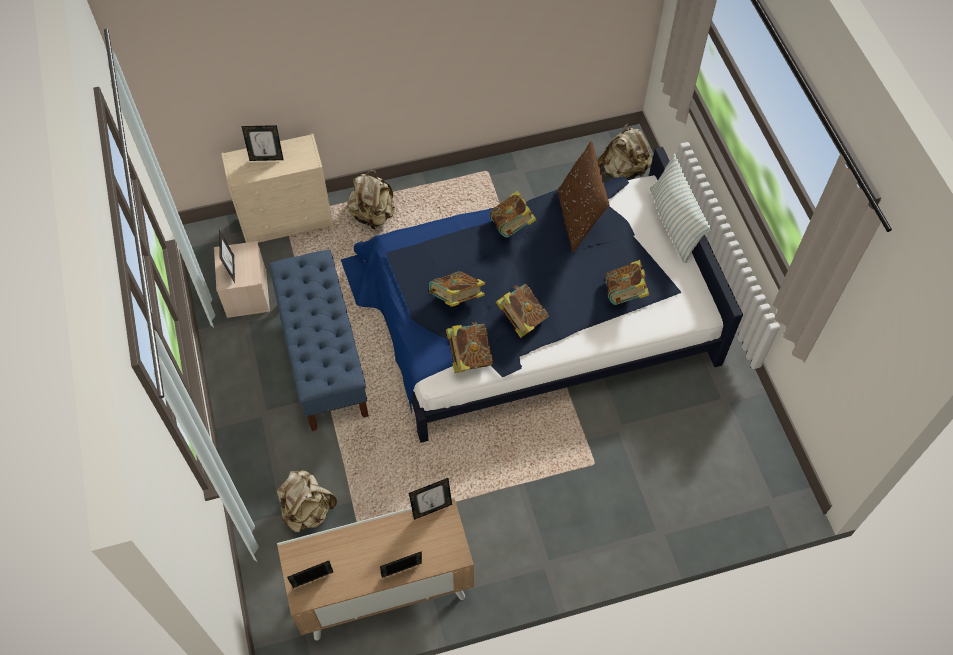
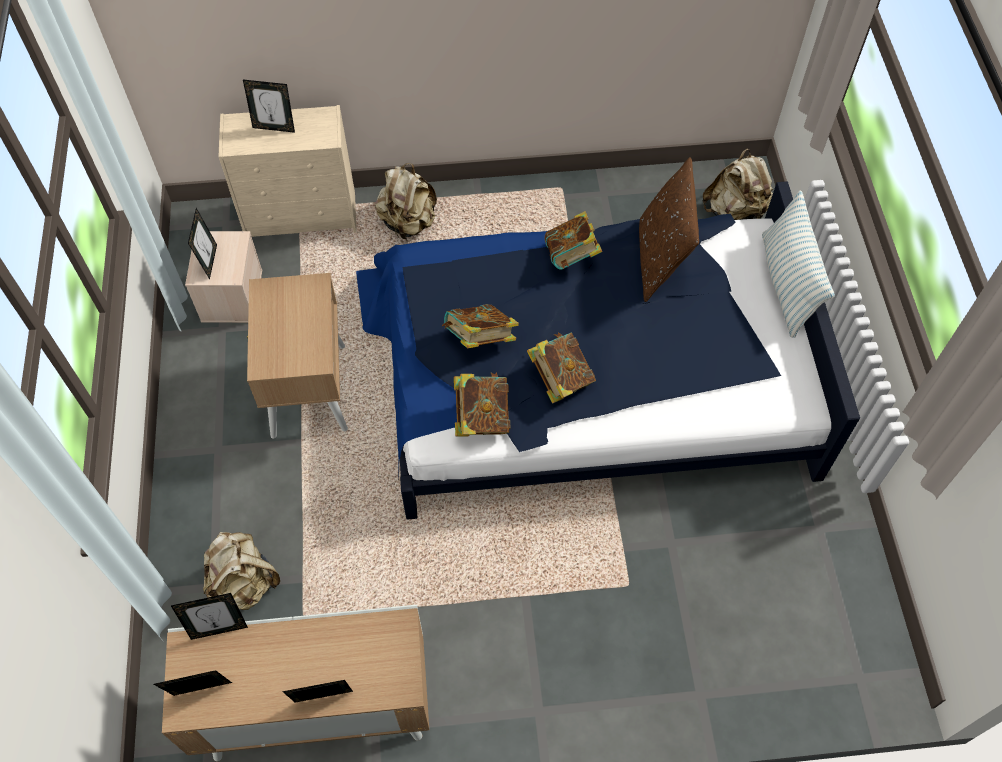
camera: 10 degrees right, 0 degrees up
(324, 358) = (309, 391): blue bench -> beige nightstand
(431, 509) = (383, 617): picture frame -> picture frame (219, 629)
(625, 294) = (704, 366): book -> none

